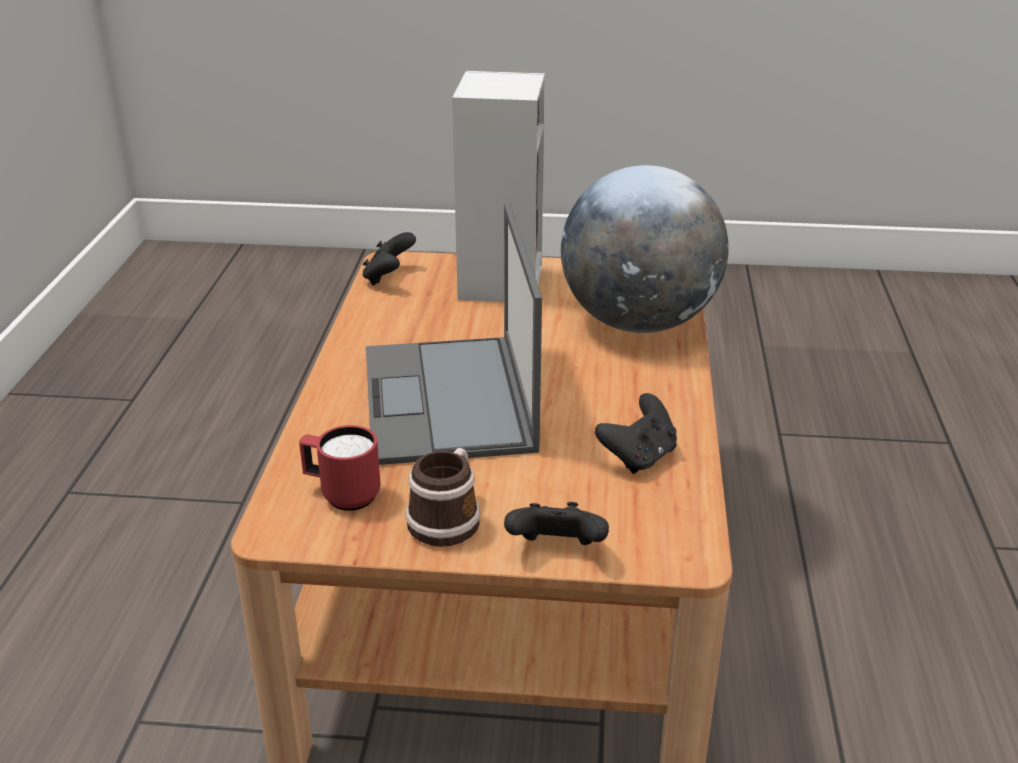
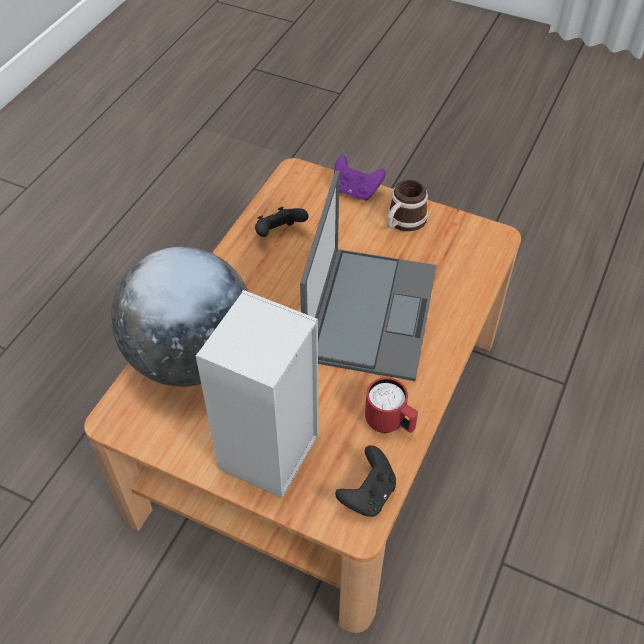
camera: 160 degrees left, 20 degrees up
(342, 495) = (457, 251): red mug -> red mug (390, 423)
(556, 550) = (356, 191): black game controller -> purple game controller

